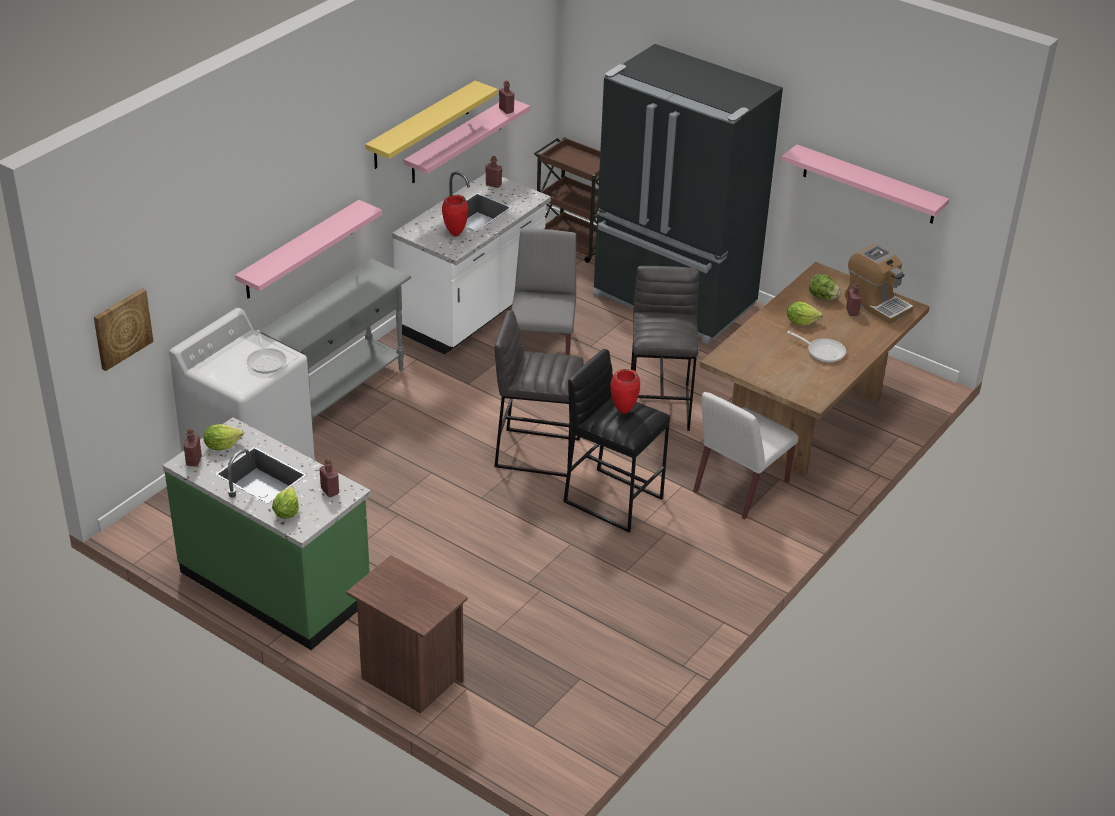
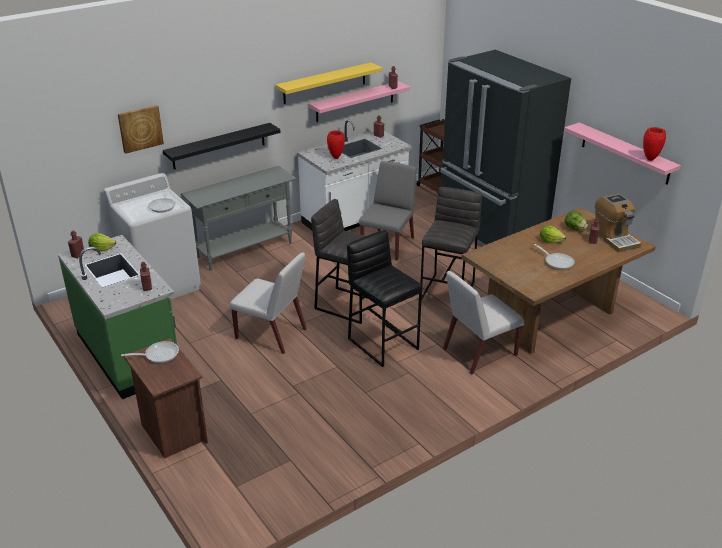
camera: 20 degrees right, 5 degrees down
(122, 328) = (63, 164): picture -> picture (140, 128)
(286, 512) = (109, 295): lettuce -> none
(299, 250) = (219, 146): pink shelf -> black shelf
(392, 581) = (158, 355): none -> frying pan
(458, 516) = (272, 334): none -> white chair
(623, 411) = (387, 276): red vase -> red vase (650, 159)

